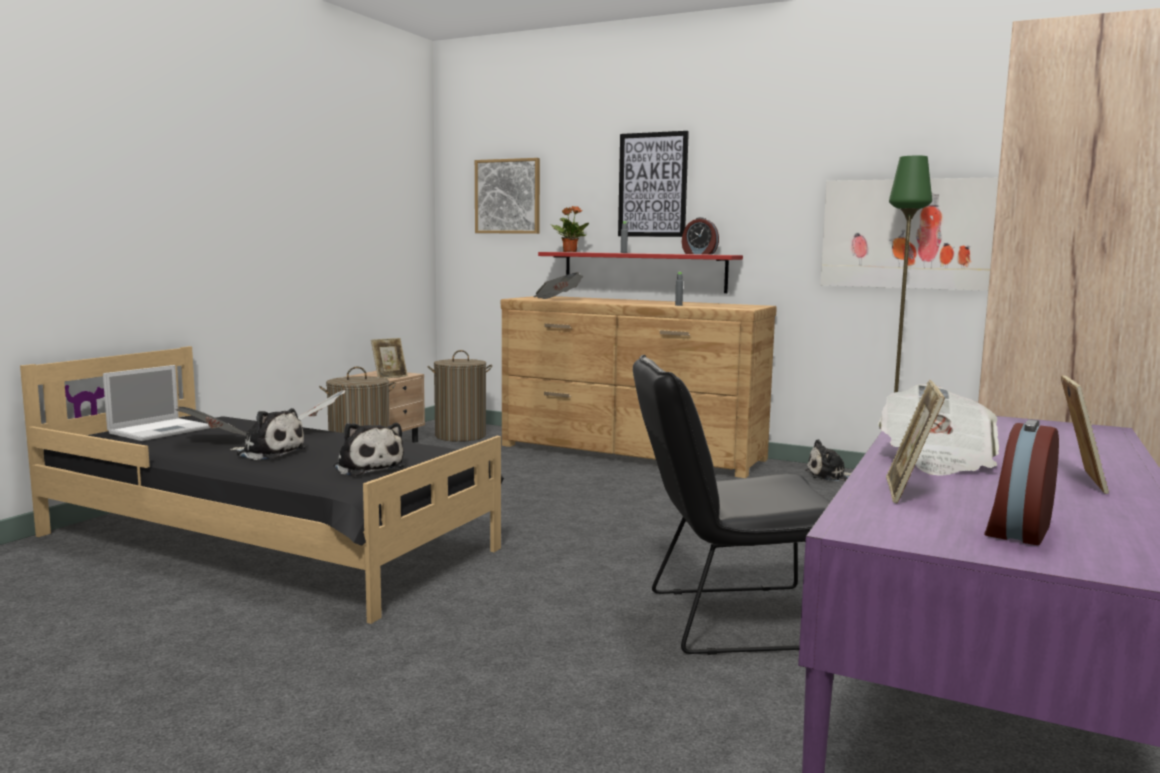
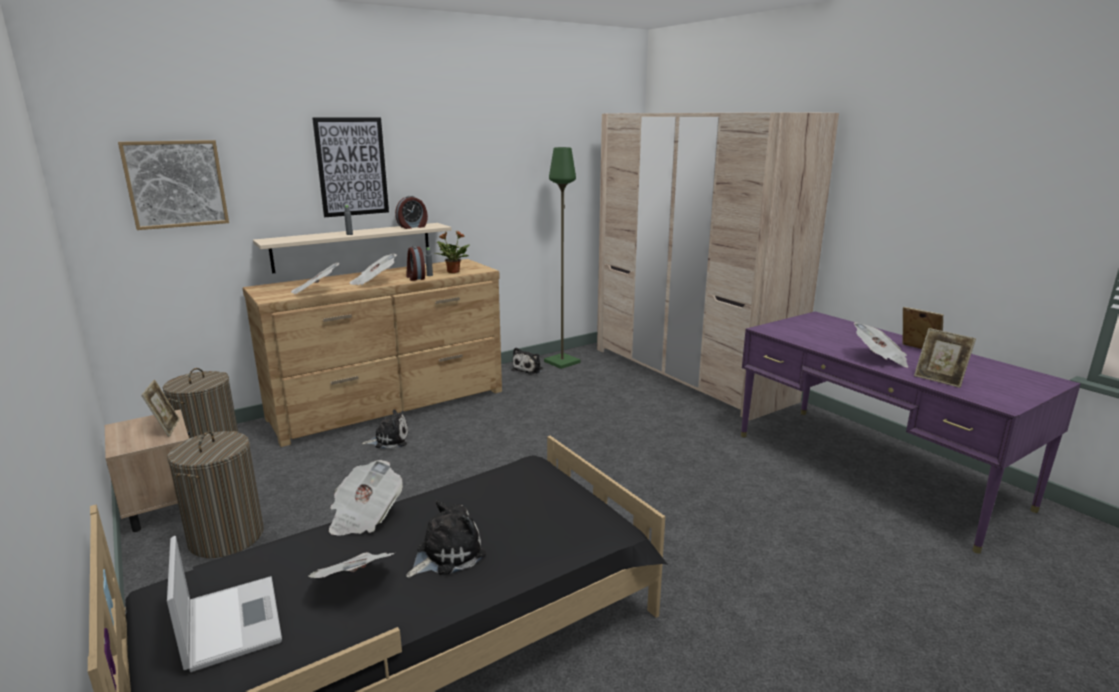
camera: 60 degrees left, 10 degrees up
(368, 467) = (555, 511): plush toy -> plush toy (389, 440)
(569, 252) = (288, 239): potted plant -> potted plant (453, 272)
(618, 302) = (374, 282): none -> newspaper
(644, 271) = (353, 247): red shelf -> beige shelf
(729, 619) = (726, 479): black chair -> none
(905, 234) = (541, 196): picture -> none
(1017, 530) = (999, 382): alarm clock -> alarm clock (415, 278)

